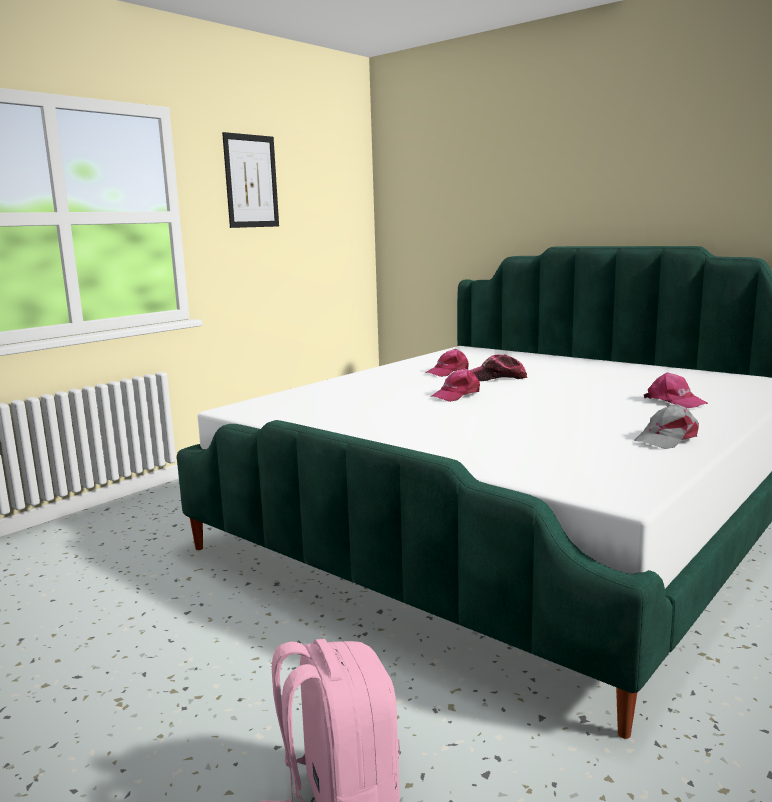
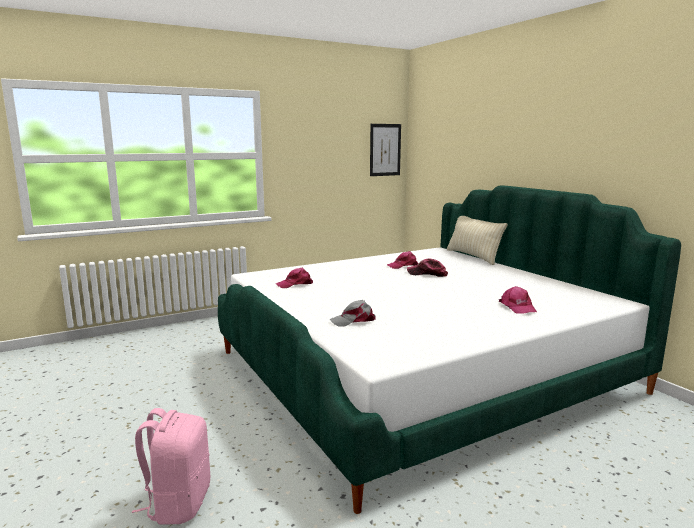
camera: 20 degrees right, 0 degrees up
(251, 181) = (313, 133): picture -> picture (385, 150)
(456, 395) = (383, 283): pink cap -> pink cap (295, 284)
(522, 352) = (473, 256): none -> beige pillow
(666, 439) = (467, 332): grey cap -> grey cap (353, 320)

